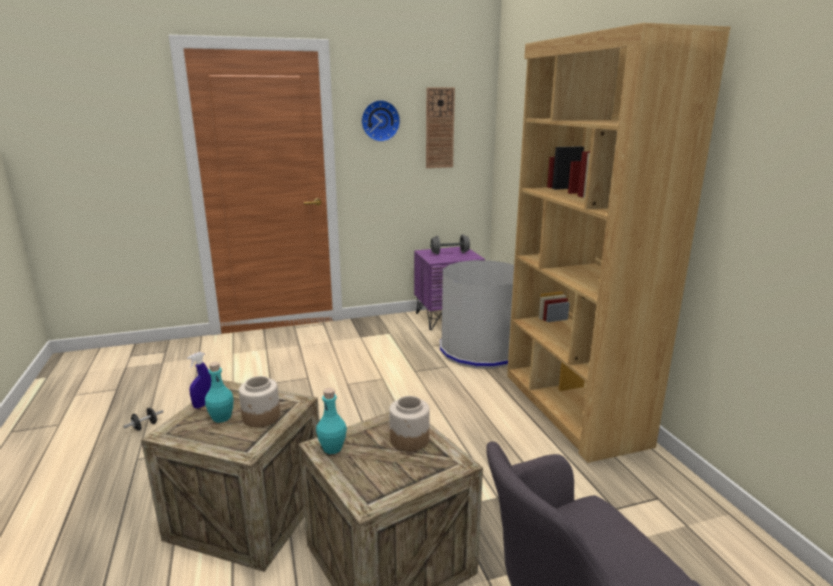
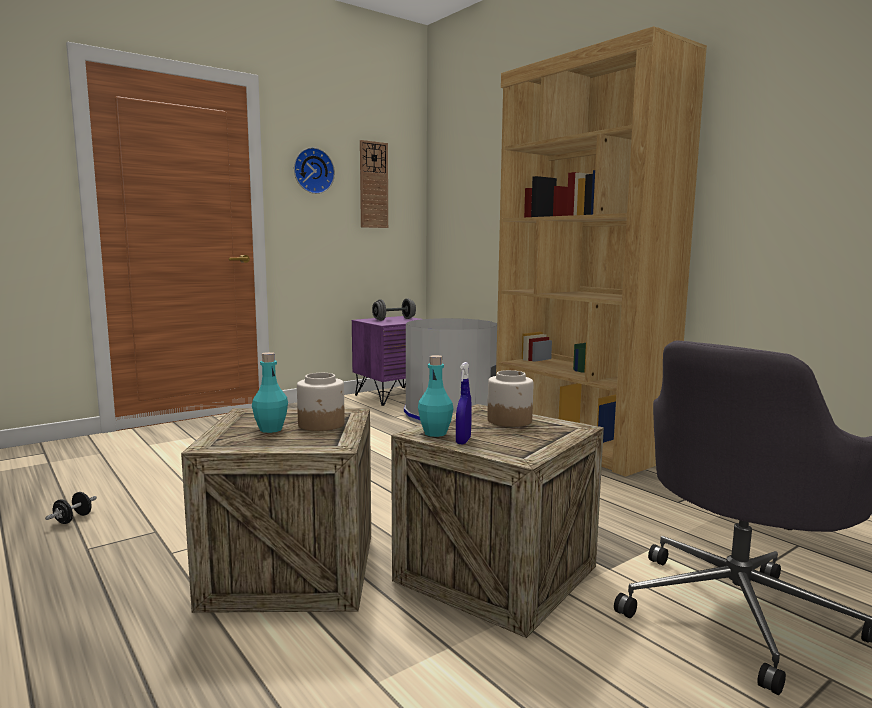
camera: 20 degrees left, 10 degrees down
(204, 404) = (233, 424): blue spray bottle -> blue spray bottle (463, 441)

